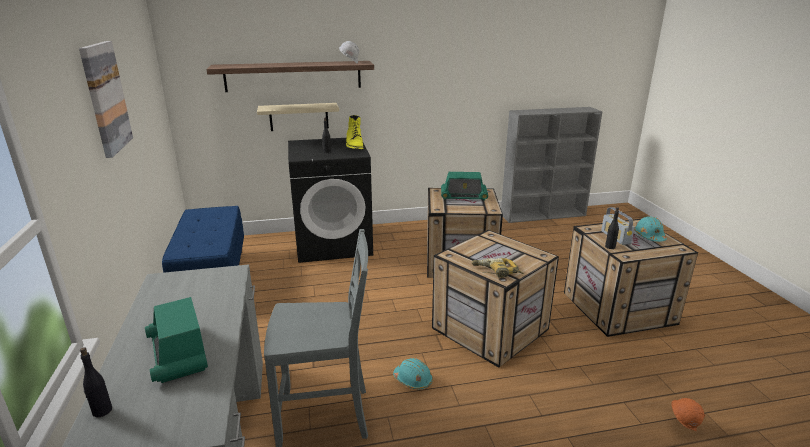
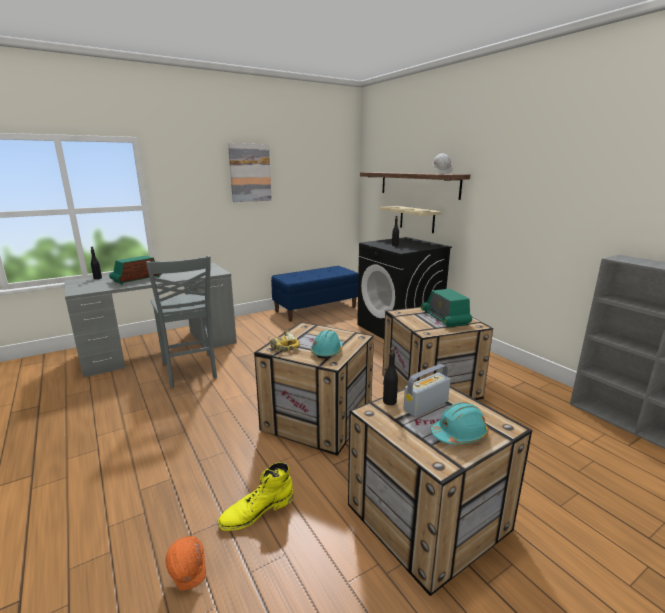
camera: 70 degrees right, 5 degrees down
(354, 145) = (423, 247): yellow boot -> yellow boot (257, 511)
(413, 380) = (232, 393): turquoise hard hat -> turquoise hard hat (327, 352)

